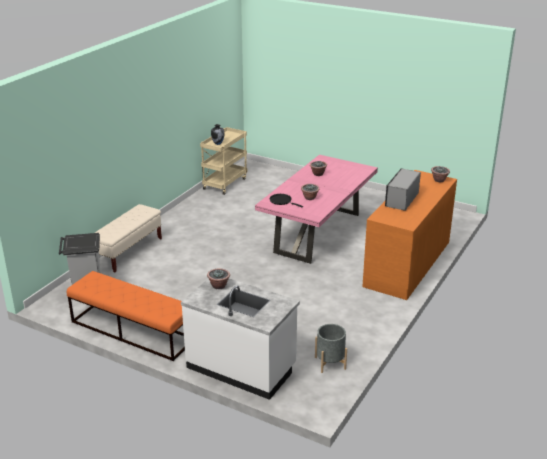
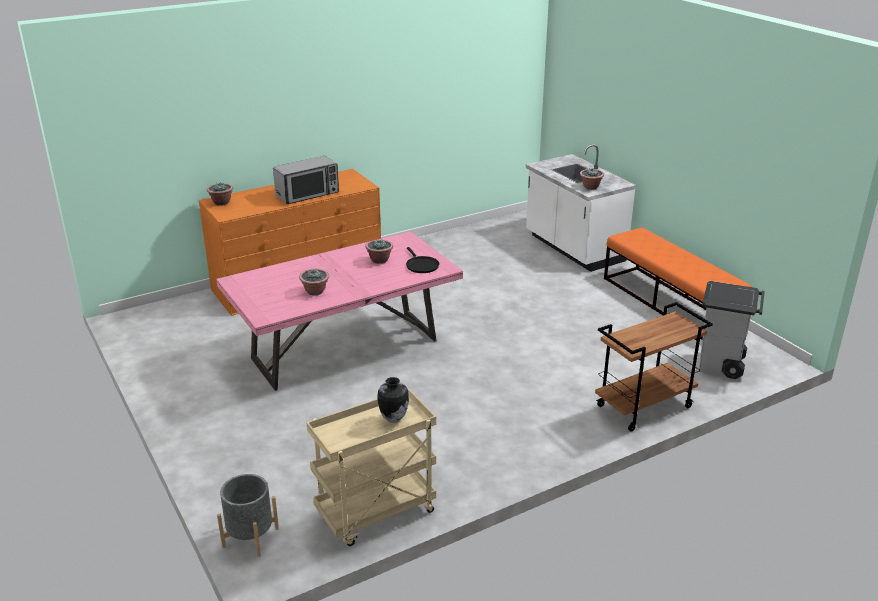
camera: 150 degrees left, 0 degrees up
(128, 251) = (644, 407): beige bench -> brown cart
(330, 363) = (492, 232): grey planter -> grey planter (250, 537)

